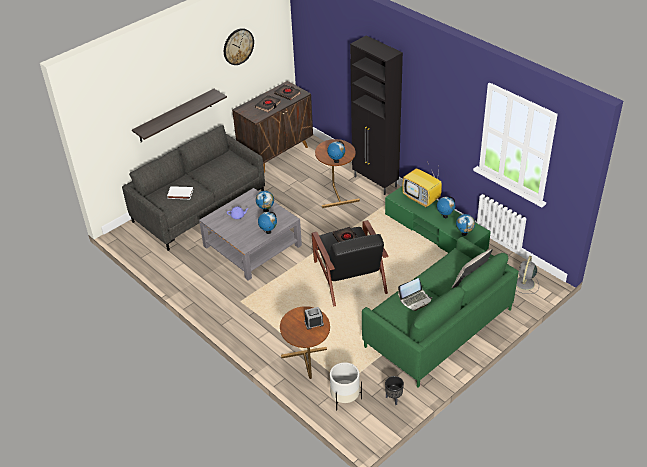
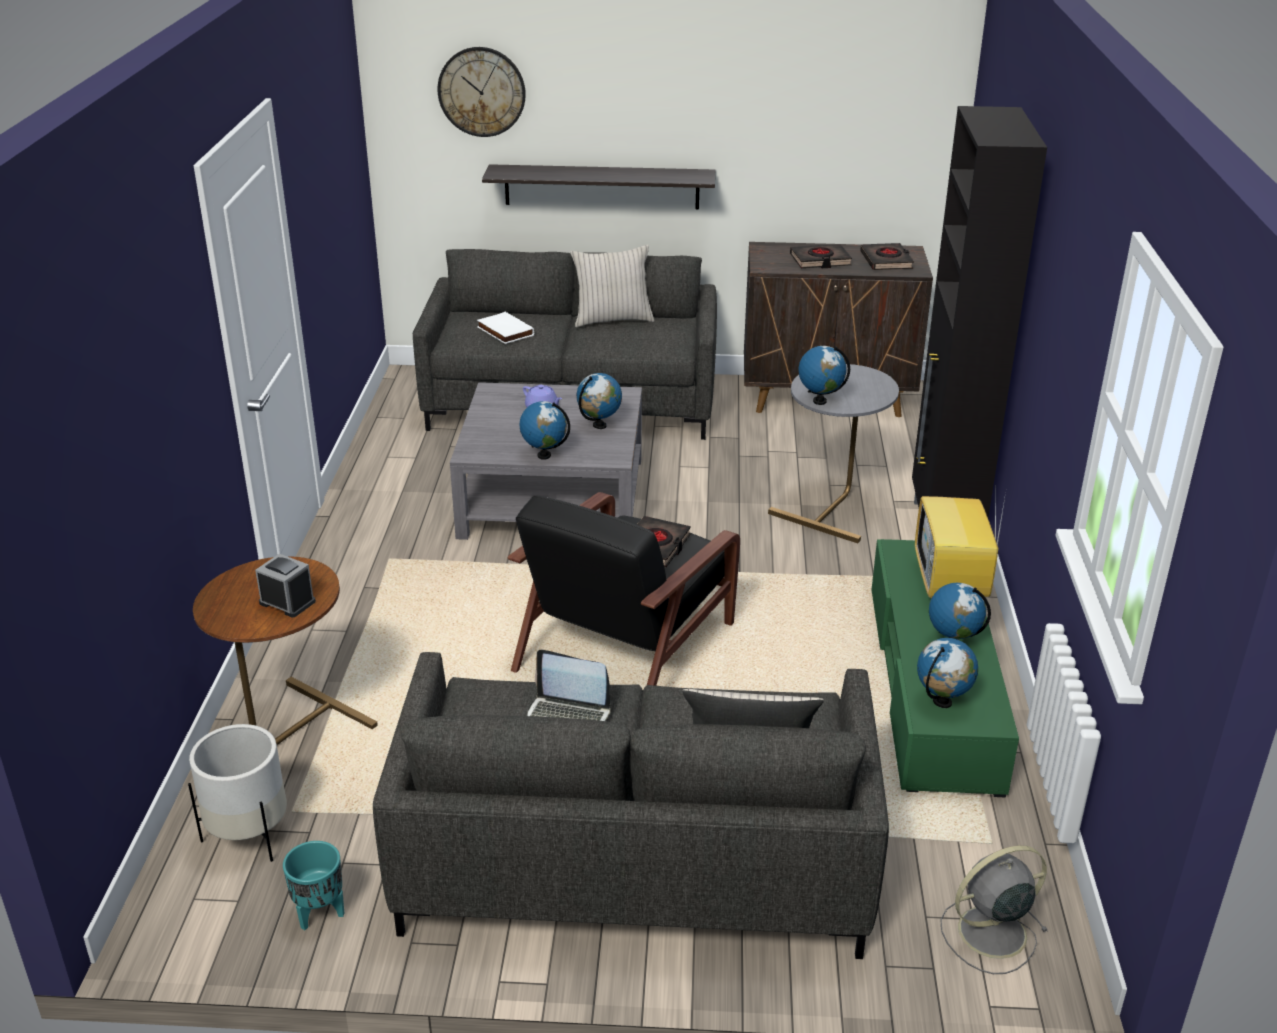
camera: 45 degrees right, 10 degrees down
(207, 167) = (612, 319): none -> beige pillow
(238, 46) = (801, 95): wall clock -> wall clock (481, 91)
(336, 193) = (833, 508): brown side table -> grey side table
(393, 399) = (319, 914): black planter -> turquoise planter
(438, 328) = (634, 861): green sofa -> grey sofa

